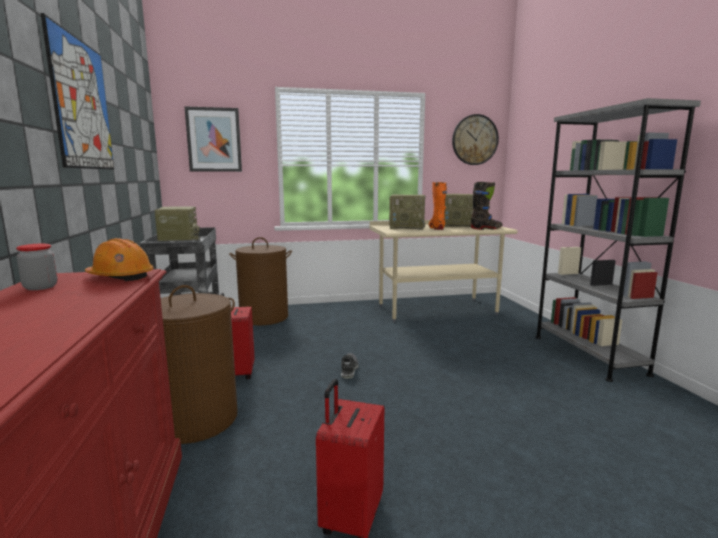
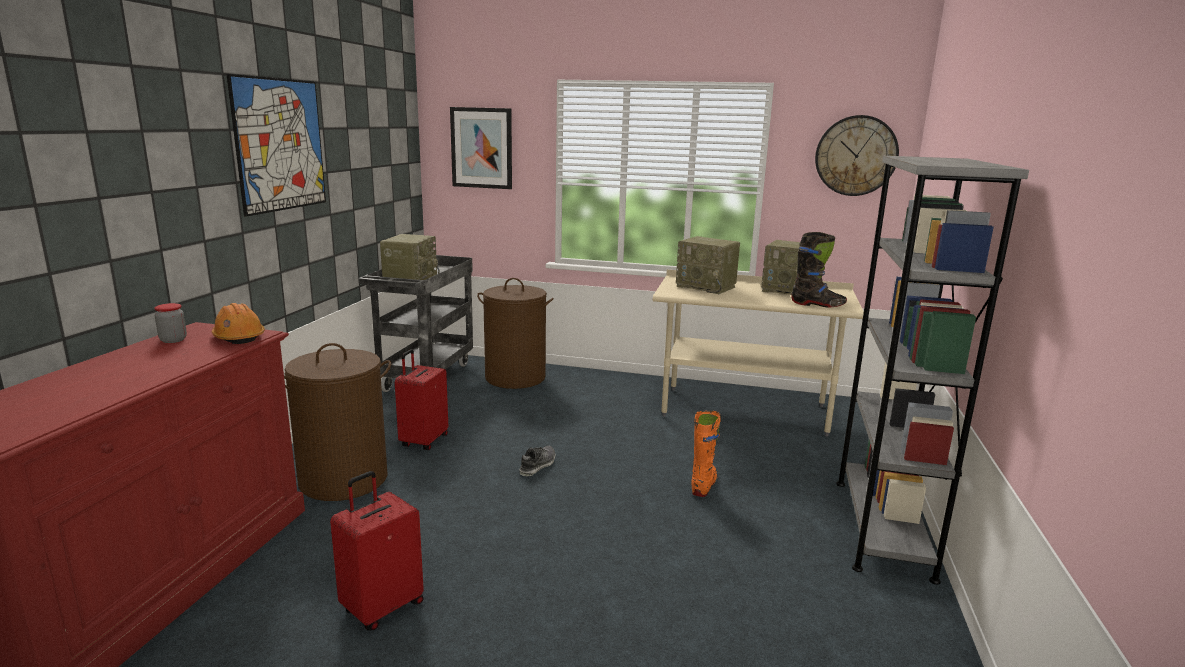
camera: 25 degrees right, 5 degrees up
(436, 228) = (744, 294): orange boot -> orange boot (704, 485)

